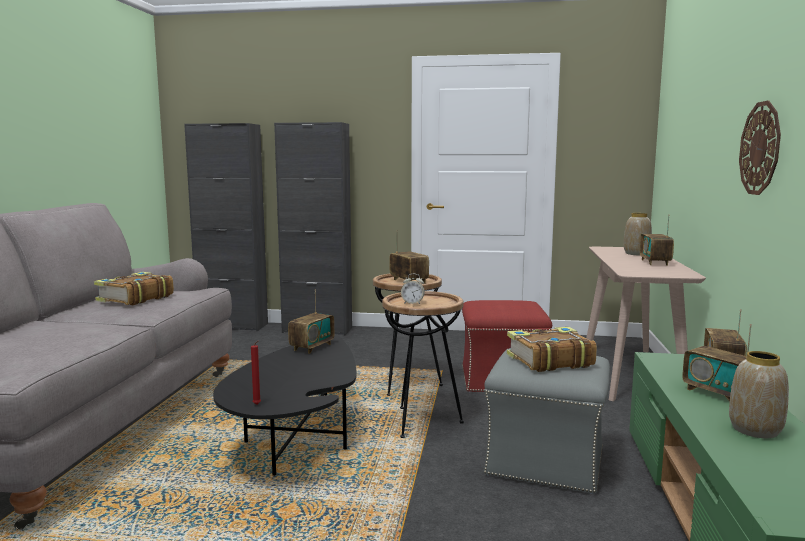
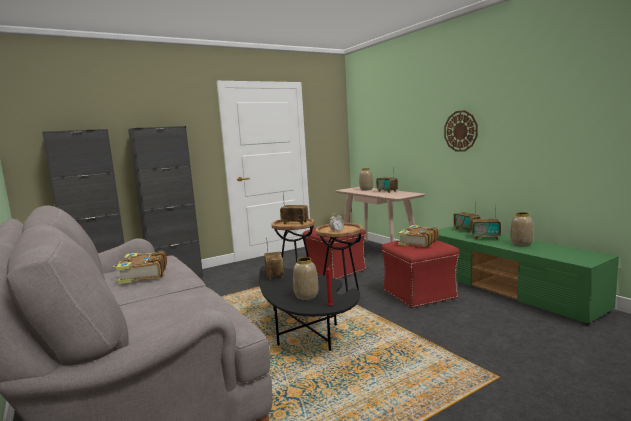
camera: 40 degrees left, 0 degrees up
(269, 383) = (306, 296): none -> vase
(547, 461) = (420, 294): grey ottoman -> red ottoman

